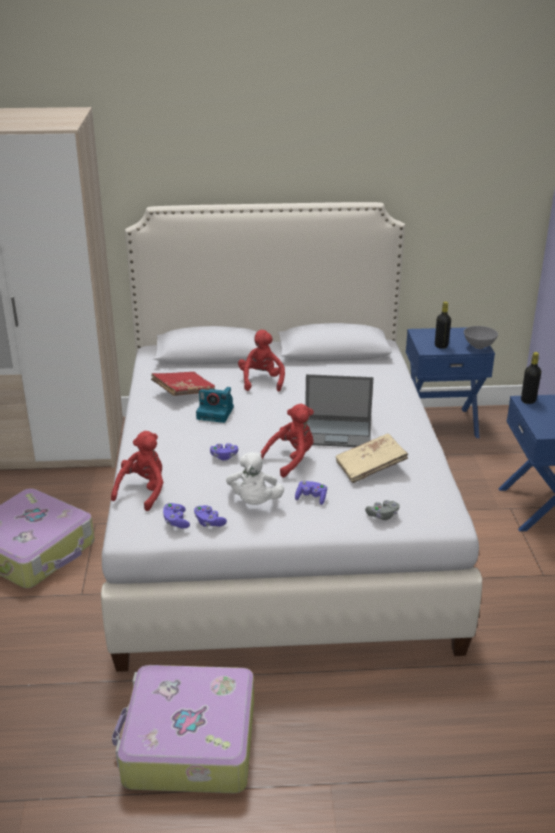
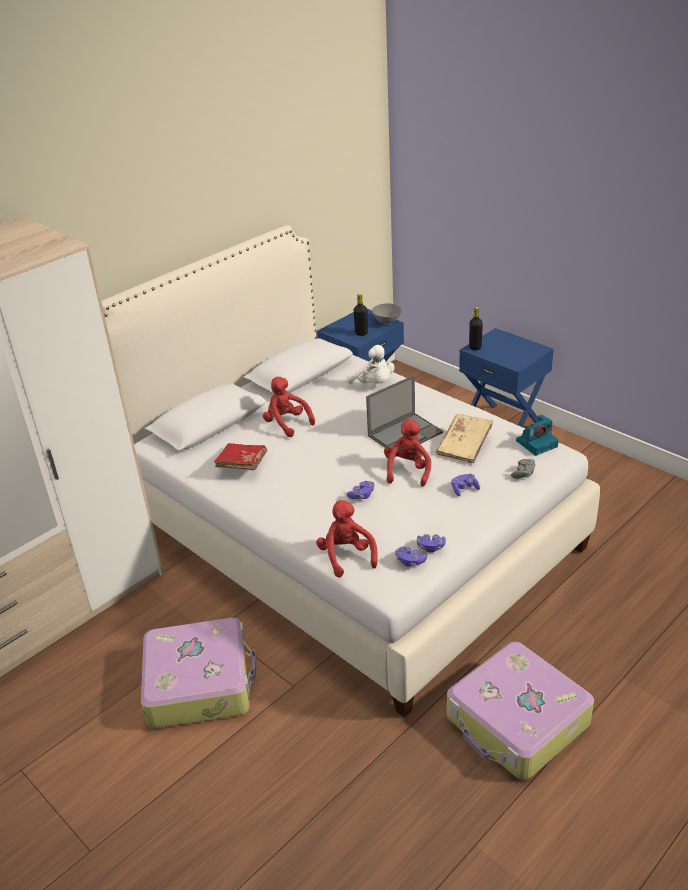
camera: 40 degrees left, 5 degrees up
(216, 413) = (297, 467): camera -> camera (537, 443)
(254, 502) = (435, 514): white plush toy -> white plush toy (374, 384)

